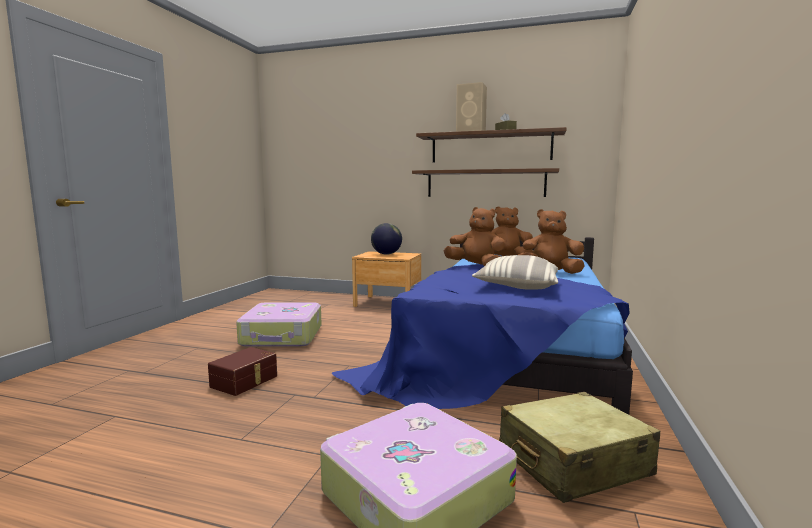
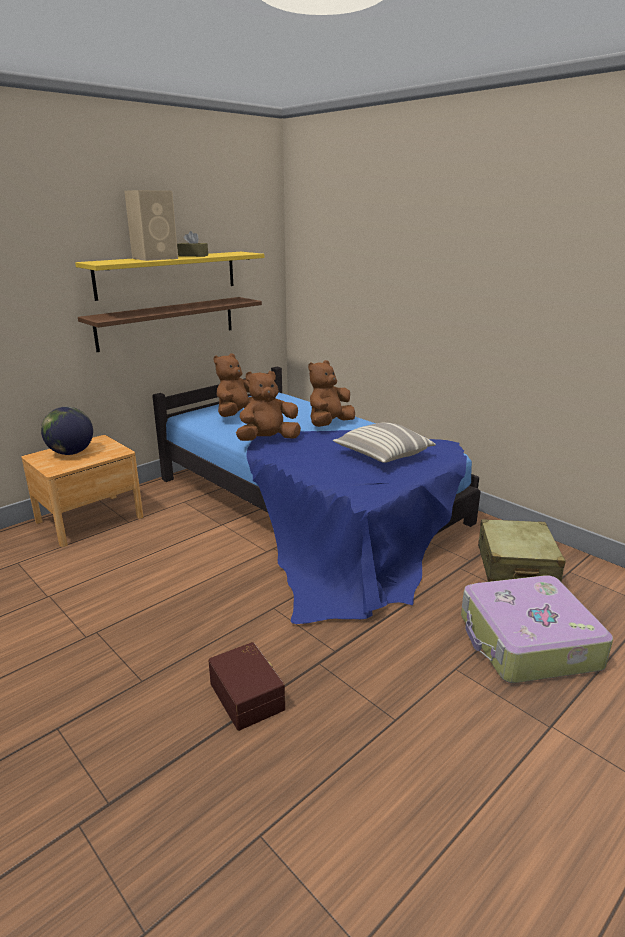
camera: 60 degrees left, 15 degrees up
(282, 336) = (111, 634): suitcase -> none
(490, 147) = (167, 274): brown shelf -> yellow shelf

